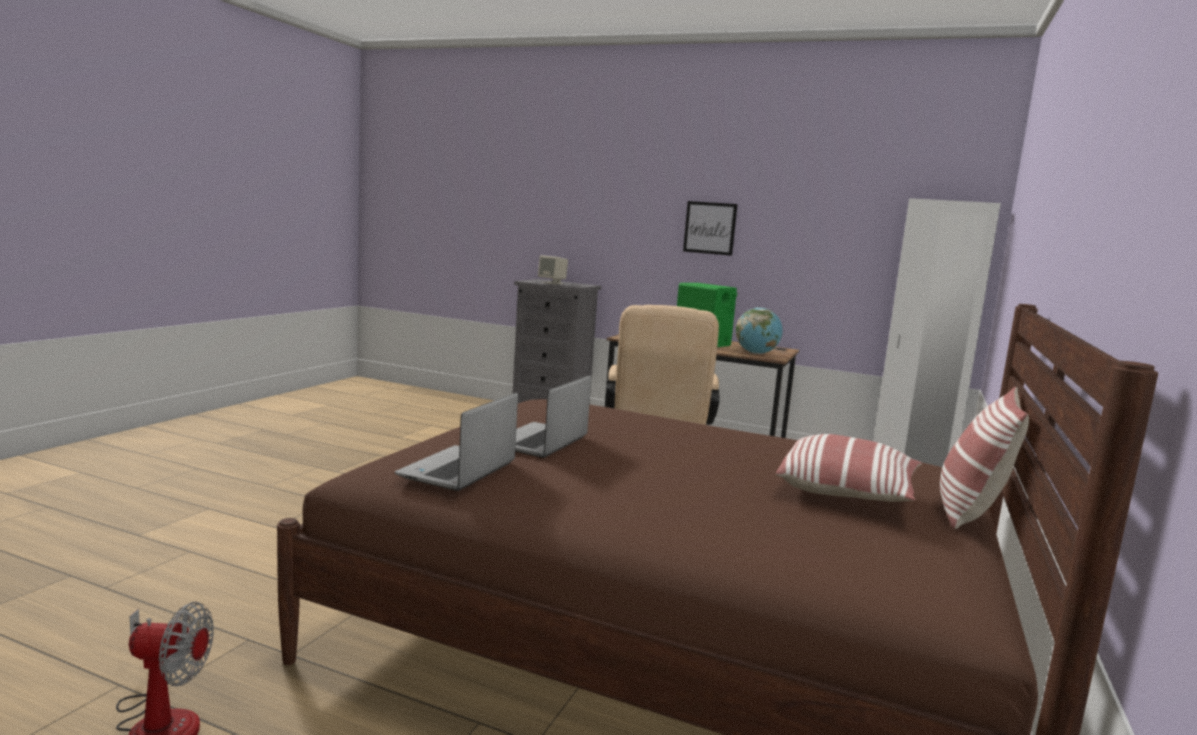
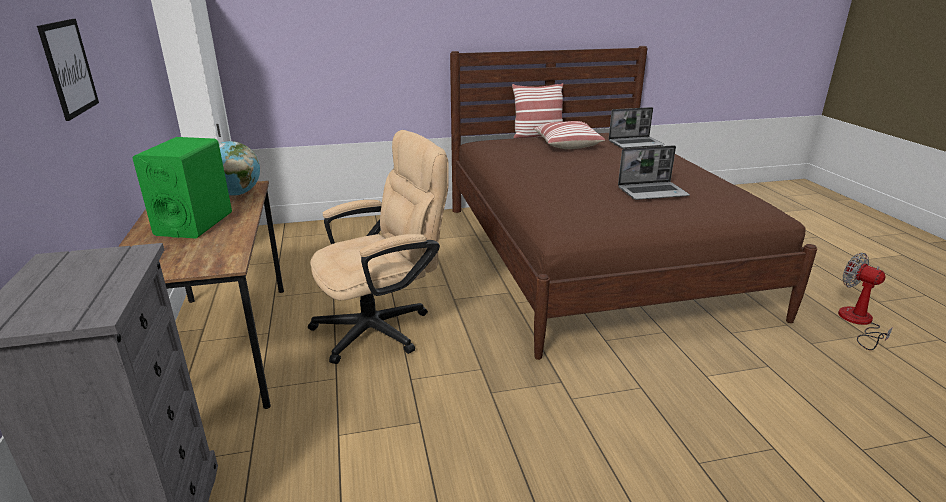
camera: 125 degrees left, 15 degrees up
(458, 471) = (724, 191): laptop -> laptop (636, 143)
(552, 283) = (92, 285): beige speaker -> none

